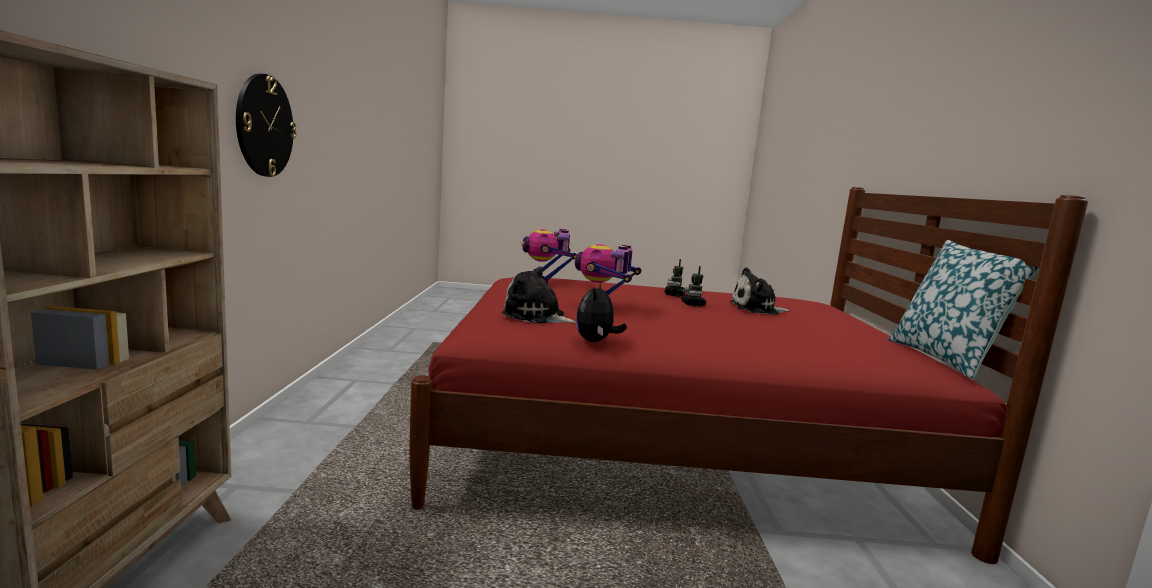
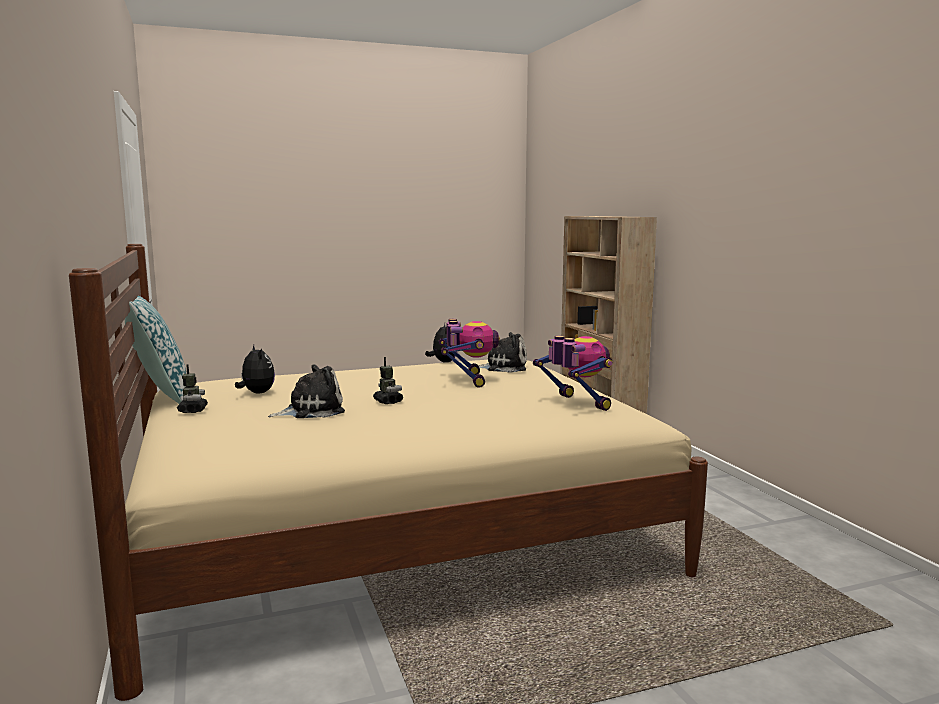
camera: 160 degrees right, 0 degrees up
(264, 126) = (759, 233): wall clock -> none
(671, 441) = (395, 537): red bed -> beige bed
(674, 295) = (415, 413): toy robot -> toy robot (193, 410)
(825, 333) = (256, 393): none -> plush toy

